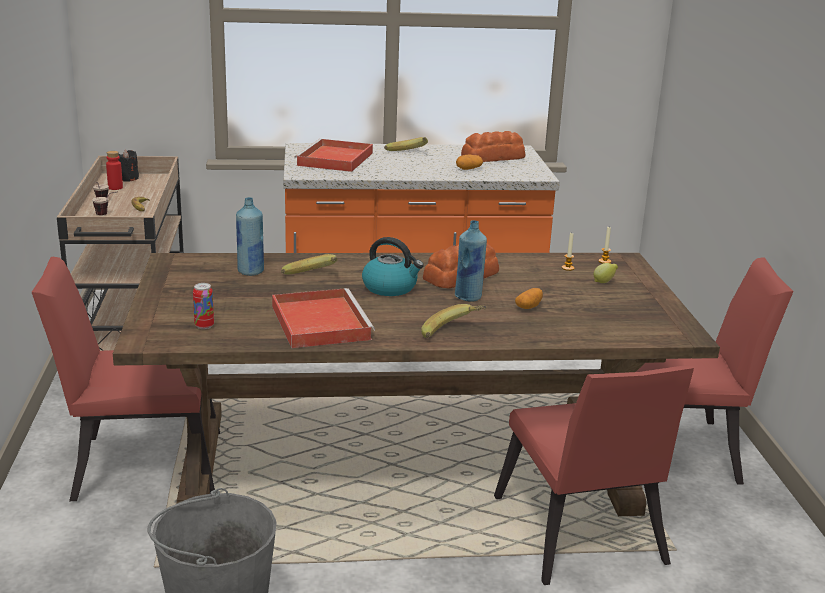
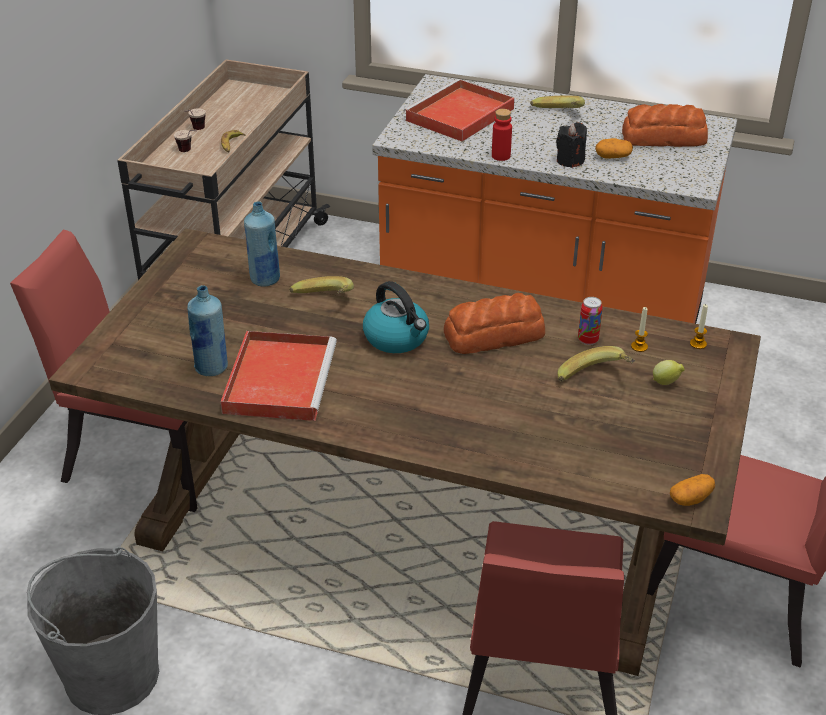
camera: 25 degrees right, 15 degrees up
(115, 187) = (226, 107): red bottle -> red bottle (501, 156)
(128, 179) = (249, 93): black candle -> black candle (570, 161)
(204, 326) = (159, 358): can -> can (588, 340)
(453, 334) = (410, 432): banana -> banana (595, 380)
(468, 297) = (475, 374): blue bottle -> blue bottle (212, 368)
(528, 307) = (535, 406): potato -> potato (691, 499)

